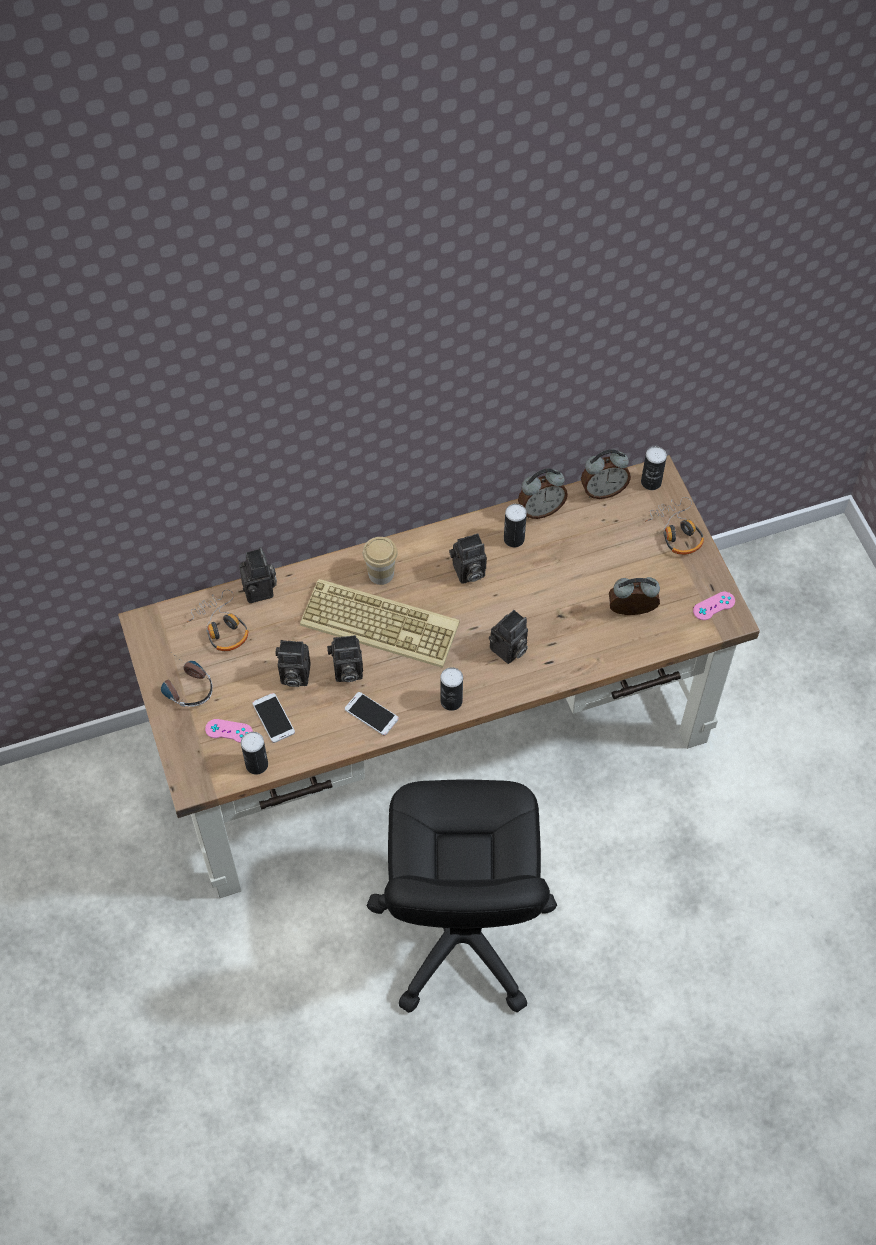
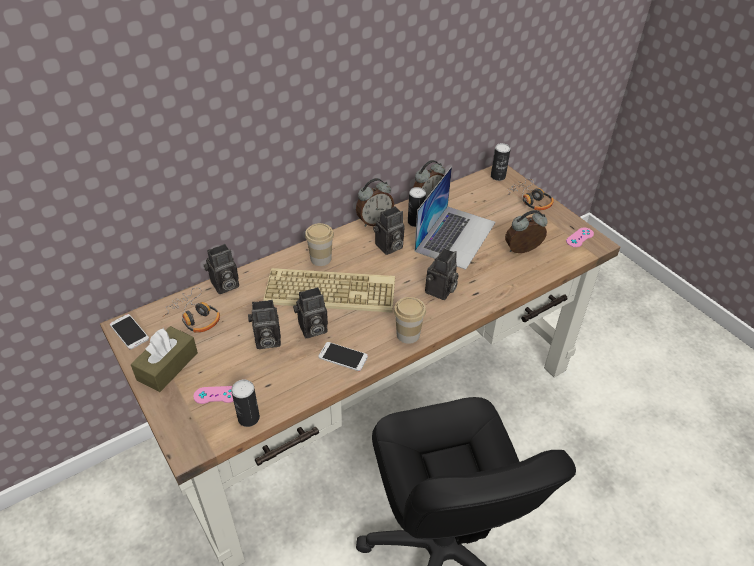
camera: 15 degrees left, 15 degrees down
(184, 685) = (167, 366): headphones -> brown tissue box
(260, 591) = (224, 286): camera -> camera turned 90 degrees clockwise
(273, 718) = (256, 376): phone -> phone (129, 332)
(451, 701) = (408, 334): can -> cup
(556, 572) = (455, 236): none -> laptop
(603, 490) = (467, 185): alarm clock -> alarm clock (374, 221)

